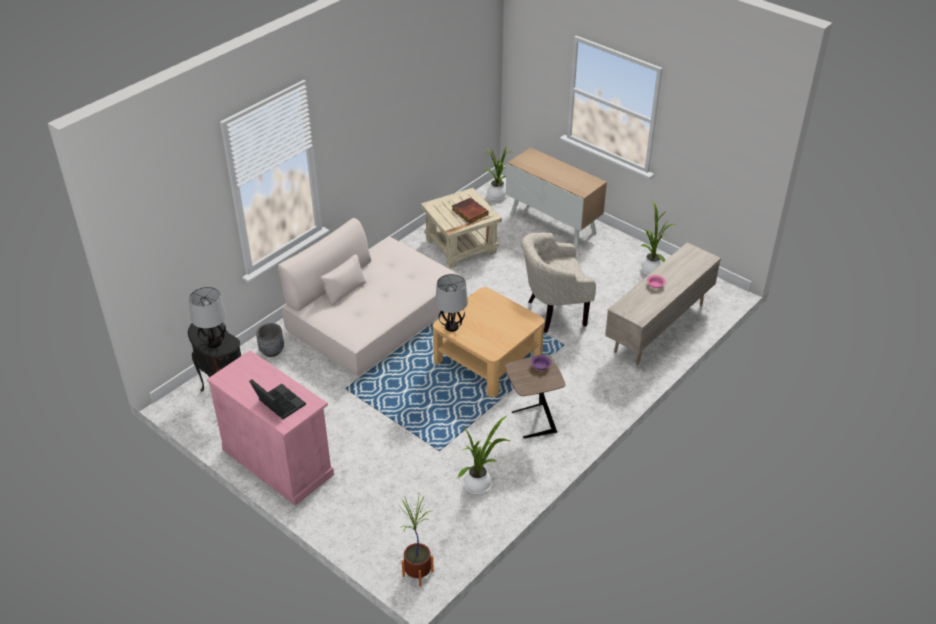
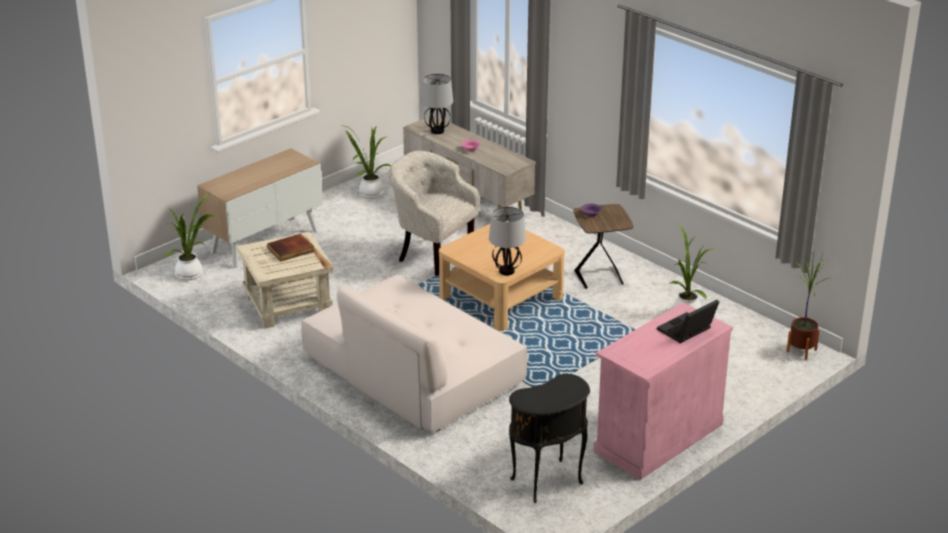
camera: 85 degrees left, 10 degrees down
(214, 343) = (567, 391): table lamp -> table lamp (437, 131)
(272, 351) = (465, 448): grey planter -> none
(553, 313) = (431, 254): beige armchair -> beige armchair turned 135 degrees clockwise

